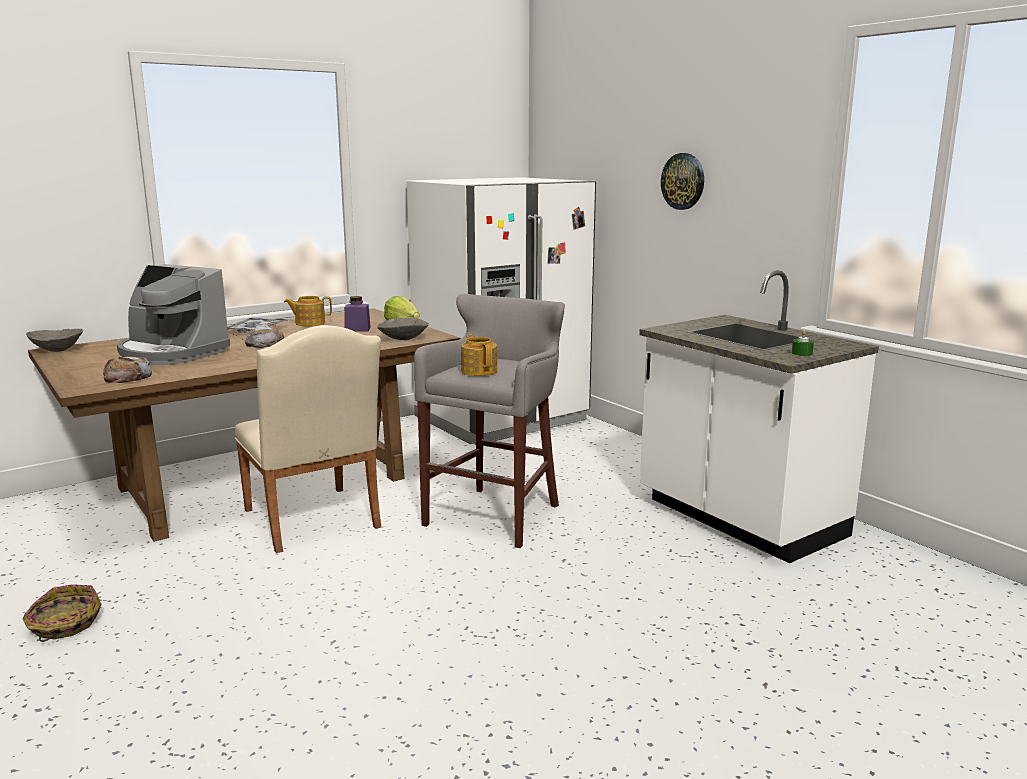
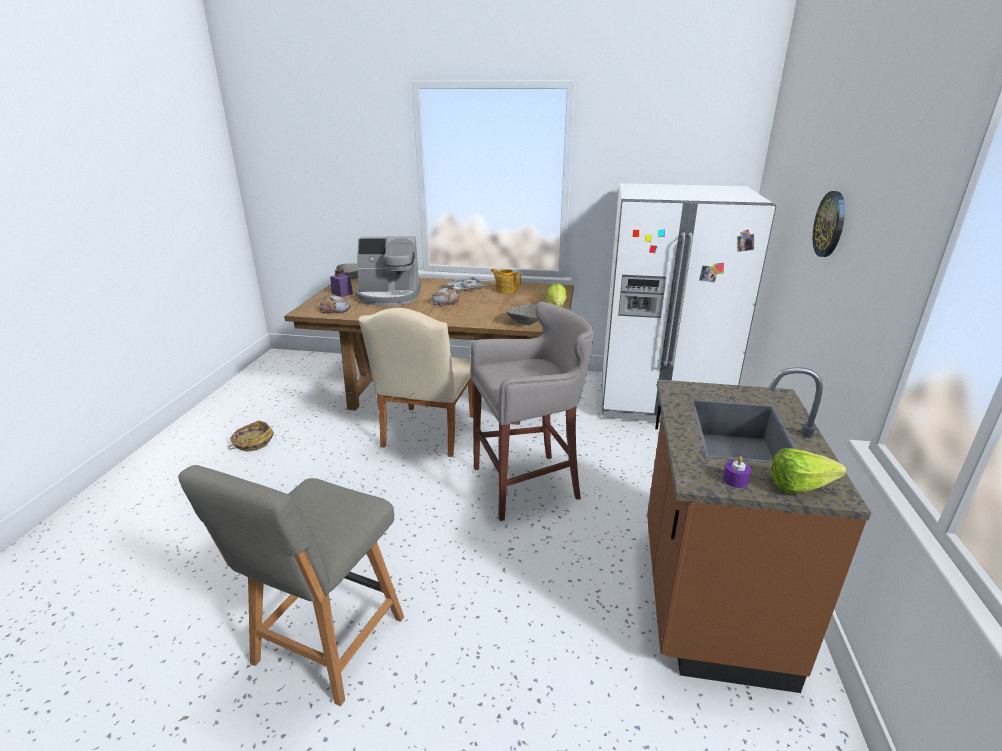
camera: 45 degrees right, 10 degrees up
(171, 353) = (389, 296): coffee machine -> coffee machine turned 75 degrees counterclockwise
(357, 329) = (520, 304): purple jar -> purple jar (342, 293)
(479, 371) = (509, 372): teapot -> none
(531, 700) = (326, 644): none -> grey chair
(738, 519) = (707, 599): white counter -> brown counter
(802, 353) = (735, 480): green candle -> purple candle
(835, 346) = (805, 488): none -> lettuce

